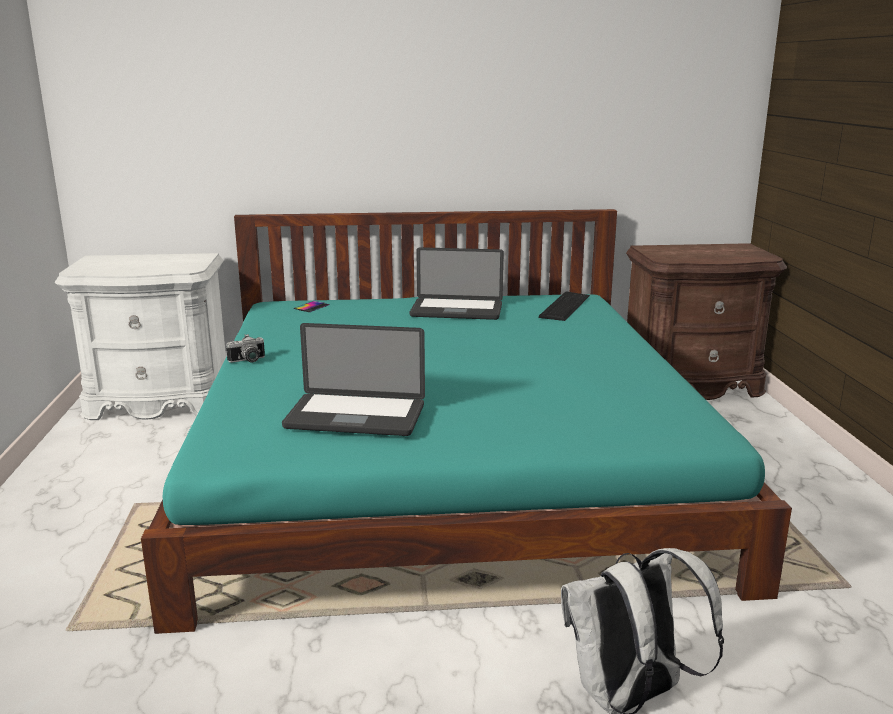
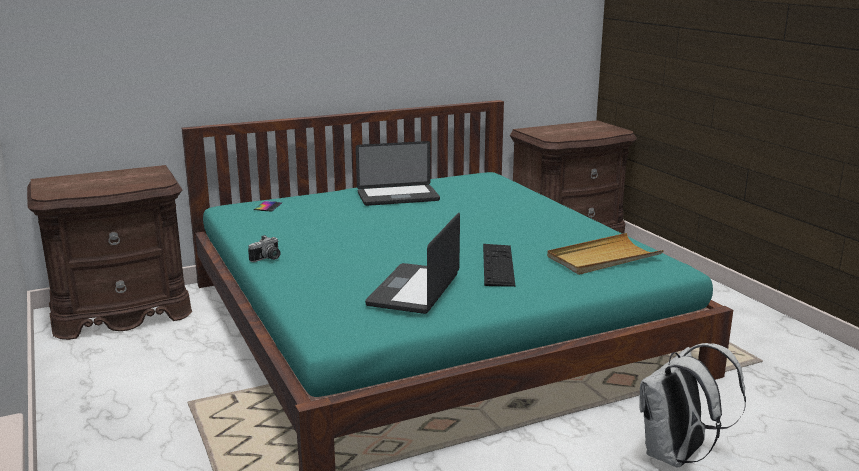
camera: 20 degrees left, 0 degrees up
(159, 402) = (123, 314): white nightstand -> brown nightstand
(355, 417) = (414, 290): laptop -> laptop turned 120 degrees clockwise
(565, 306) = (481, 184): keyboard -> keyboard (498, 265)
(627, 411) = (603, 258): none -> beige tray

